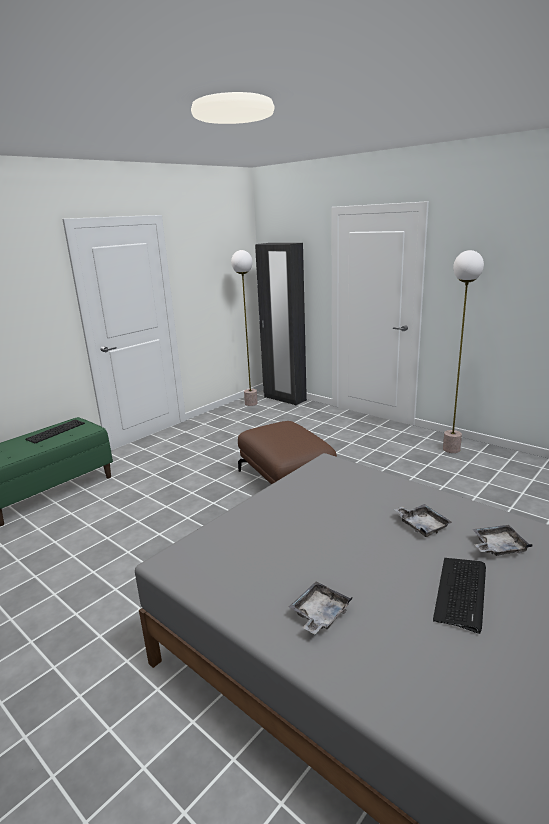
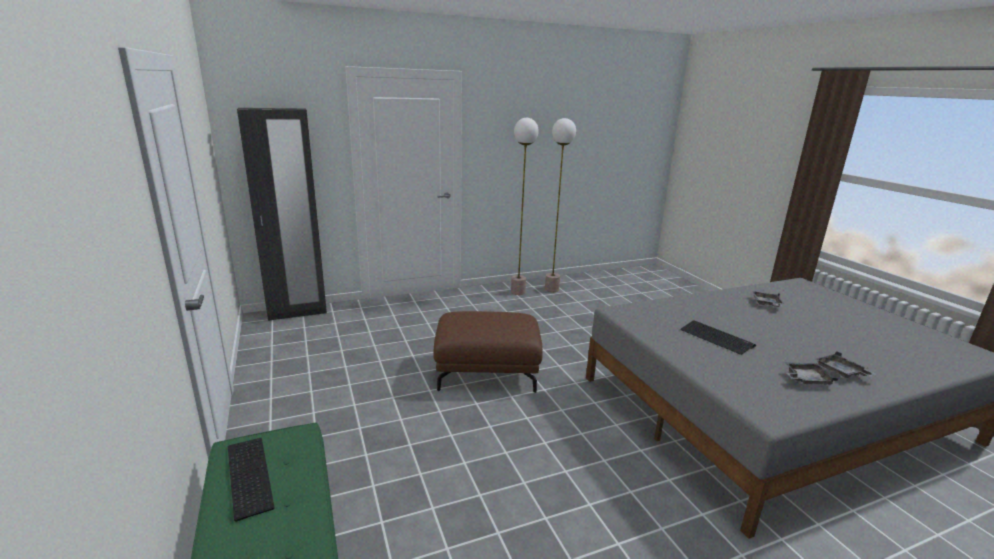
camera: 65 degrees left, 0 degrees up
(251, 403) = (271, 333): floor lamp -> floor lamp (552, 289)
(422, 525) = (735, 313): grey tray -> grey tray (806, 379)
(461, 593) = (814, 327): keyboard -> keyboard (716, 338)

